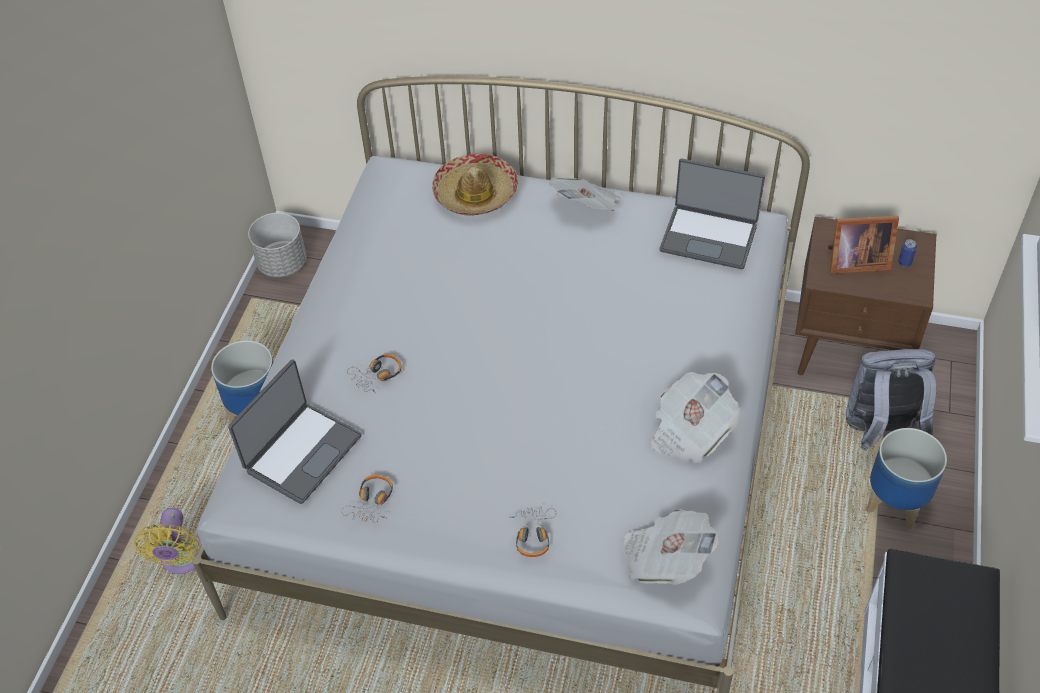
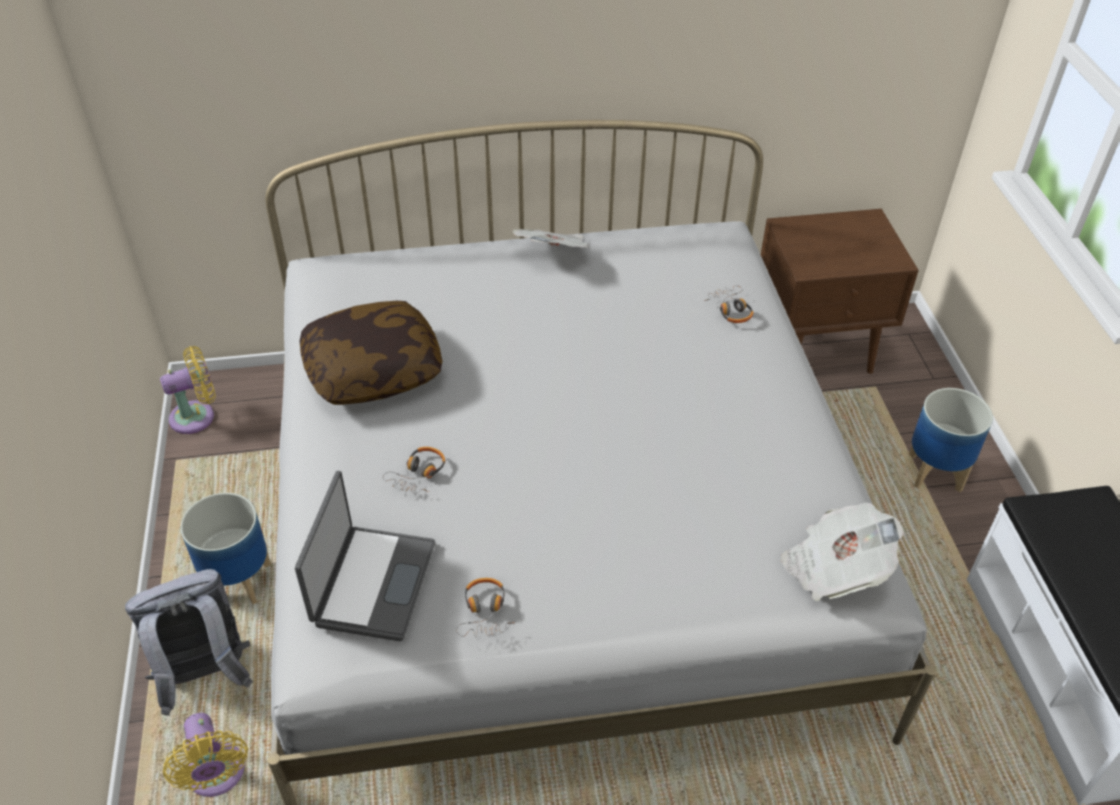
camera: 25 degrees left, 5 degrees down
(282, 264) = (197, 416): grey planter -> yellow fan
(386, 275) = (373, 370): none -> pillow
(475, 193) = (430, 268): hat -> none
(533, 535) = (684, 588): headphones -> headphones (730, 309)
(690, 431) = (782, 435): newspaper -> none
(709, 237) = (690, 253): laptop -> none
(854, 261) = (826, 248): picture frame -> none
(880, 431) = (884, 412): grey backpack -> grey backpack (205, 676)
(904, 263) = (870, 238): can -> none

